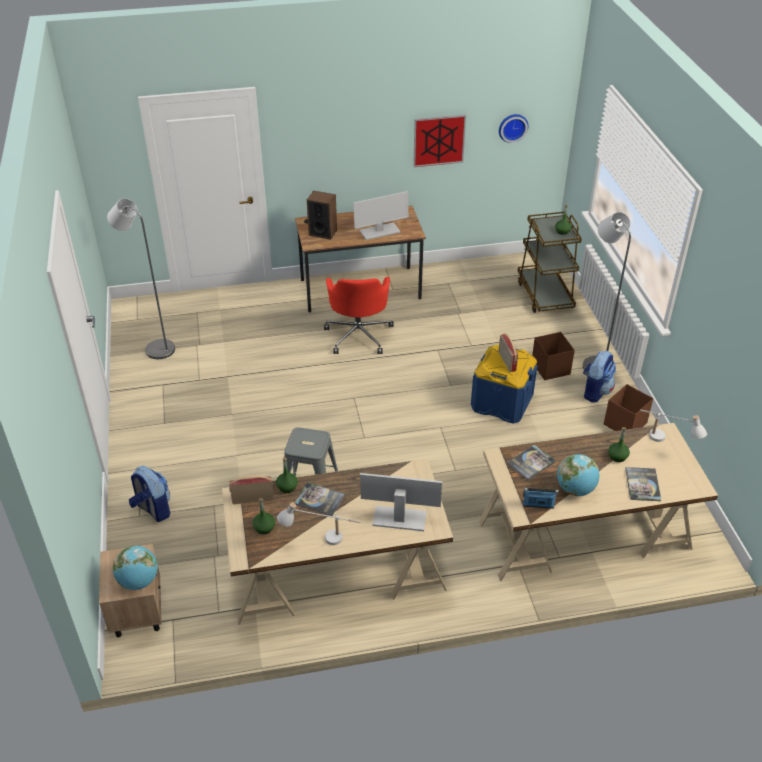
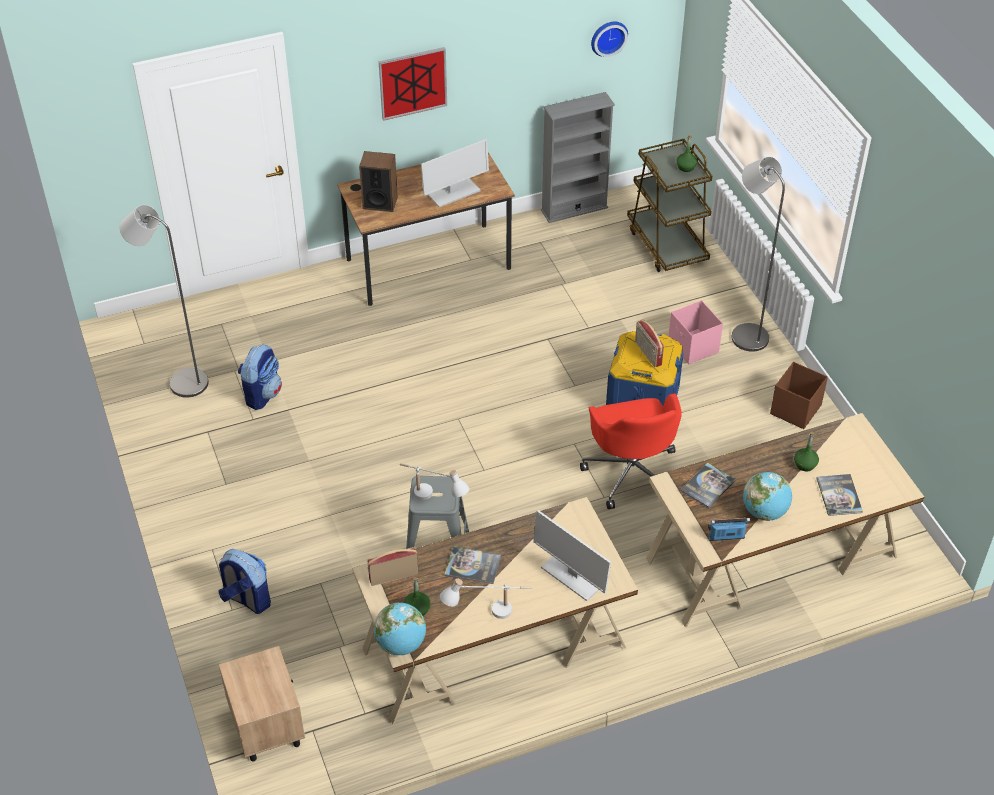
camera: 10 degrees left, 5 degrees up
(139, 581) = (277, 693): globe -> globe (401, 644)
(287, 487) = (430, 555): green bottle -> none
(359, 334) = (442, 330): red office chair -> red office chair (631, 472)
(400, 518) = (572, 575): monitor -> monitor turned 135 degrees counterclockwise
(439, 140) = (516, 65): picture -> picture (413, 83)
(479, 263) = (574, 209): none -> grey bookcase
(550, 368) = (693, 347): brown storage box -> pink storage box
(595, 391) = (753, 371): backpack -> backpack (262, 394)
(666, 442) = (857, 439): white table lamp -> white table lamp (434, 499)

